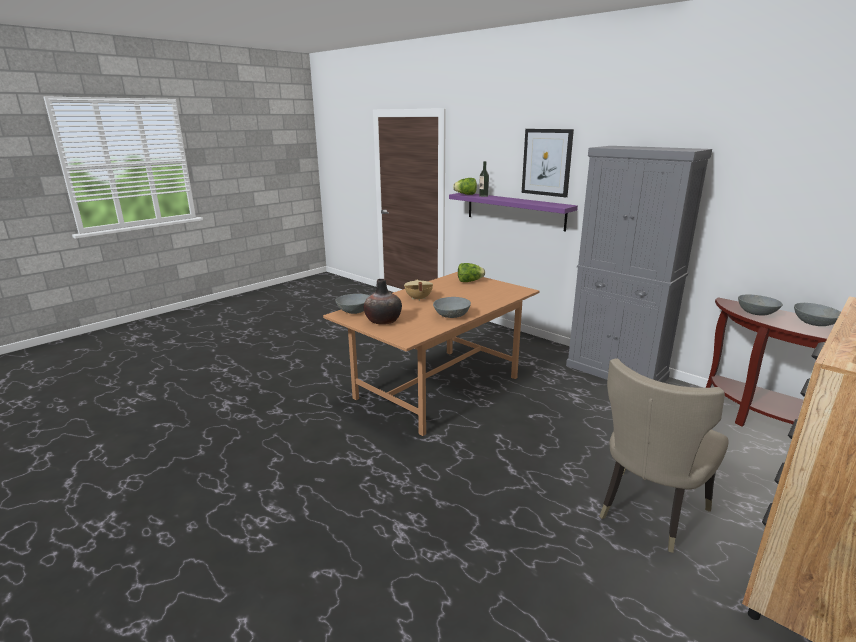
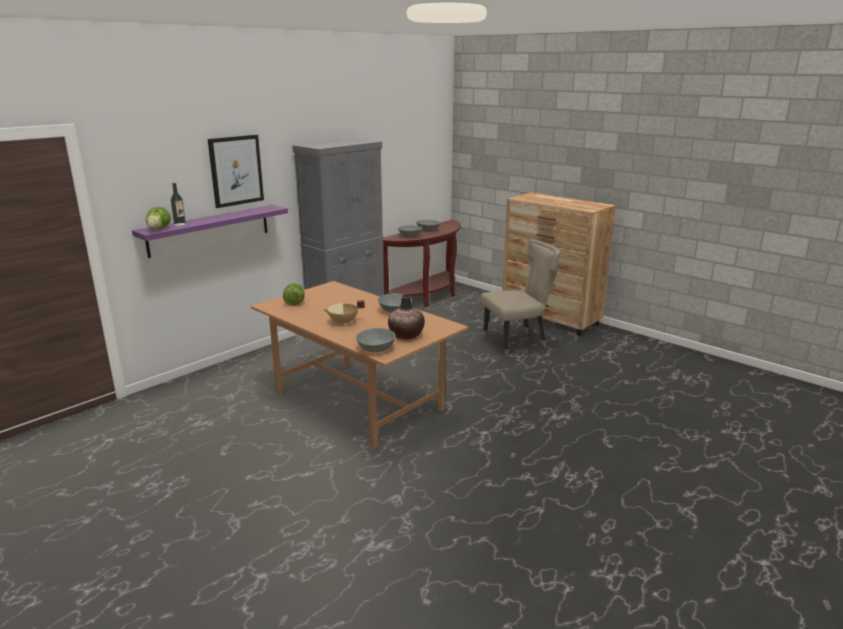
camera: 90 degrees left, 0 degrees up
(647, 513) = (517, 343): beige chair -> beige chair turned 60 degrees counterclockwise

